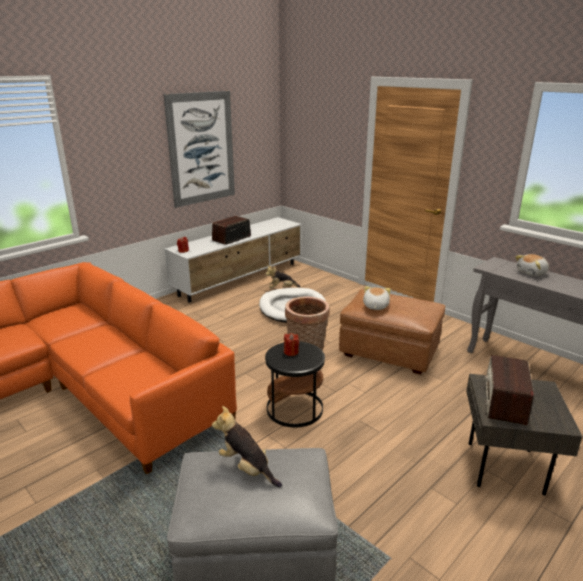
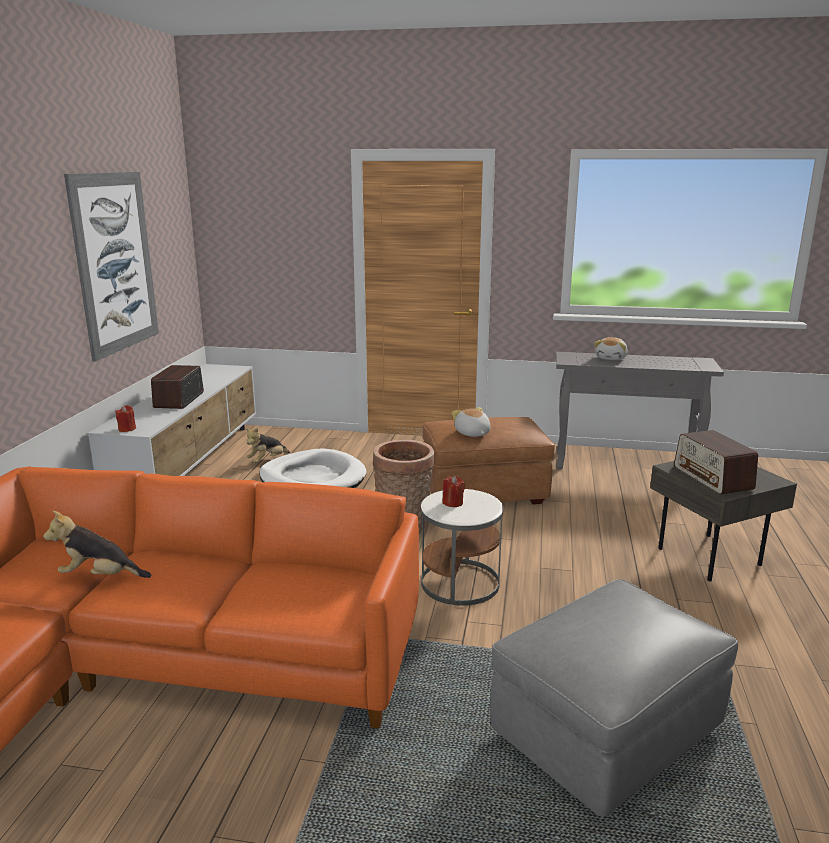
camera: 35 degrees left, 5 degrees down
(247, 468) = (592, 622): plush toy -> plush toy (100, 576)
(295, 408) = (460, 583): black side table -> white side table

